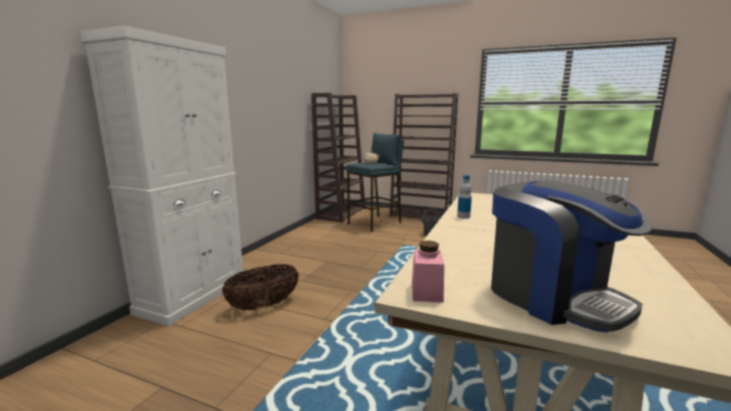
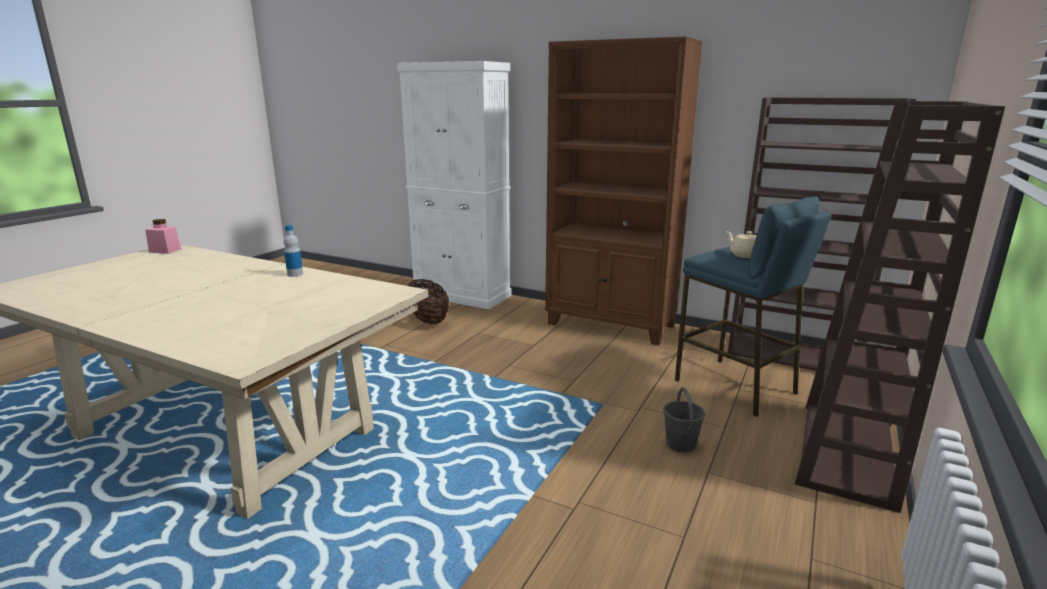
camera: 95 degrees right, 5 degrees up
(295, 241) = (611, 325): none -> brown bookcase
(552, 296) = (104, 272): coffee machine -> none

